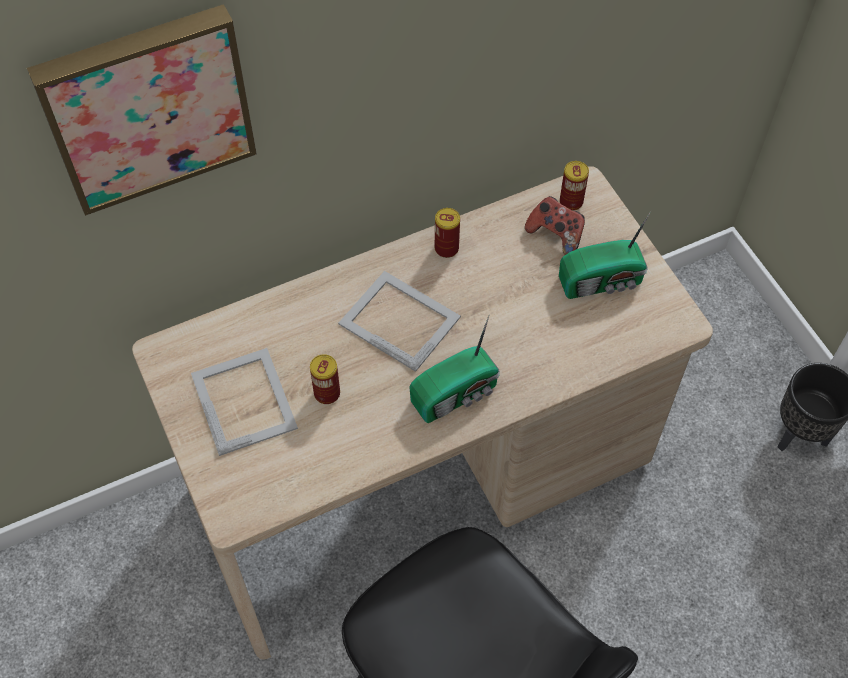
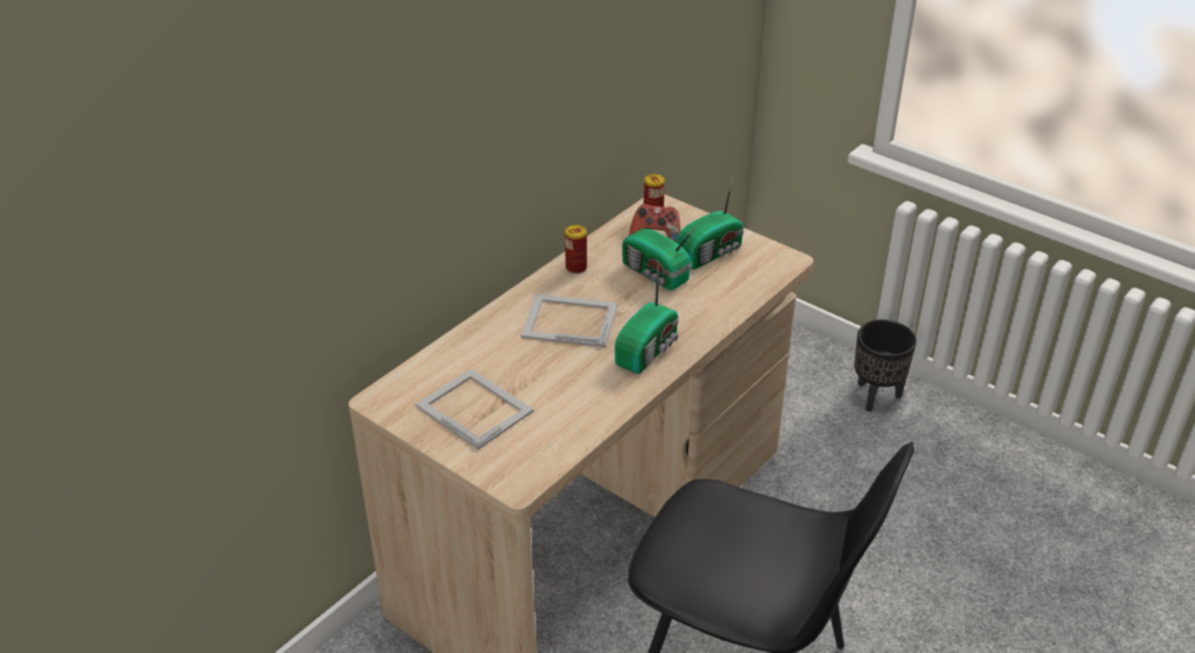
camera: 25 degrees left, 20 degrees down
(147, 106) = (361, 123): picture -> none
(327, 393) = (542, 382): can -> none
(524, 289) = (655, 274): none -> radio

